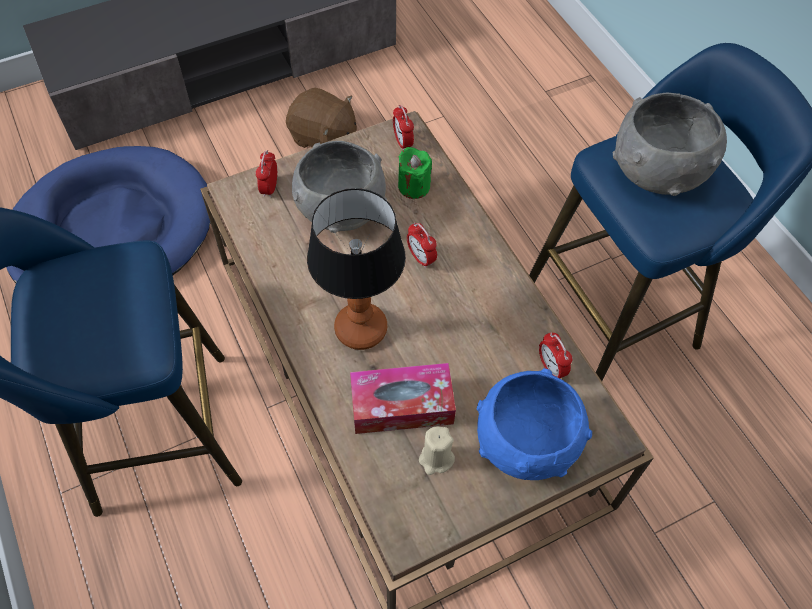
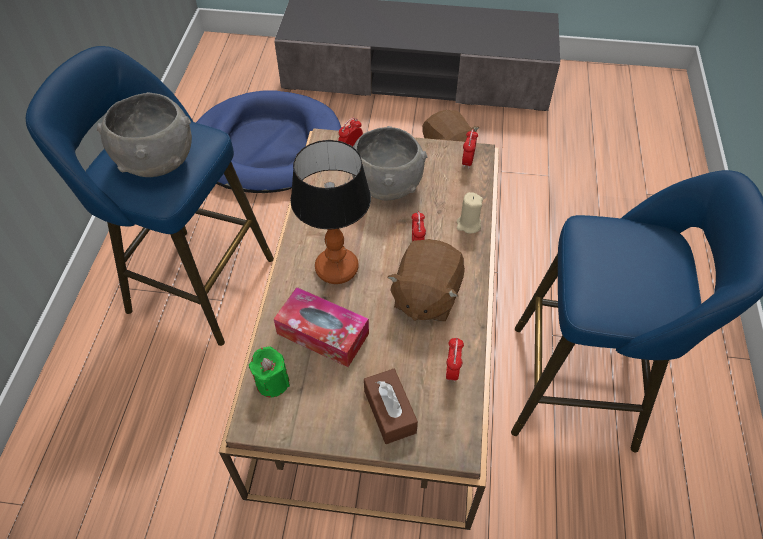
camera: 35 degrees right, 5 degrees down
(414, 186) = (451, 194): green candle -> green candle (272, 382)
(436, 459) = (316, 383): beige candle -> beige candle (468, 225)
(471, 308) = (425, 296): none -> brown plush toy
(526, 443) = (389, 411): blue bowl -> brown tissue box
(657, 172) = (624, 257): grey bowl -> grey bowl (156, 161)

